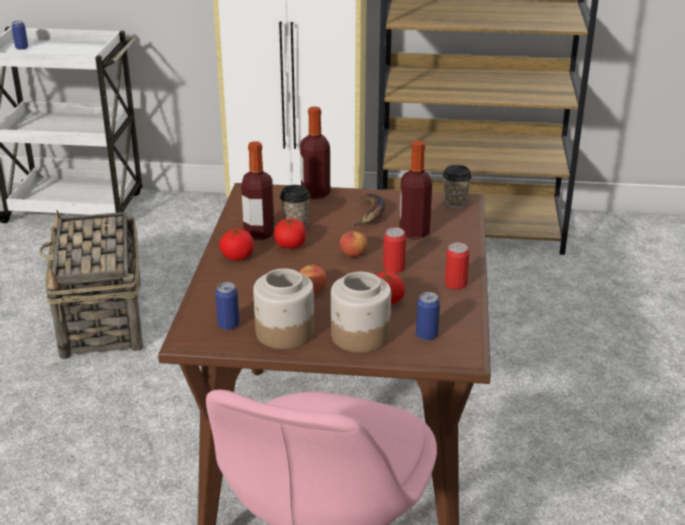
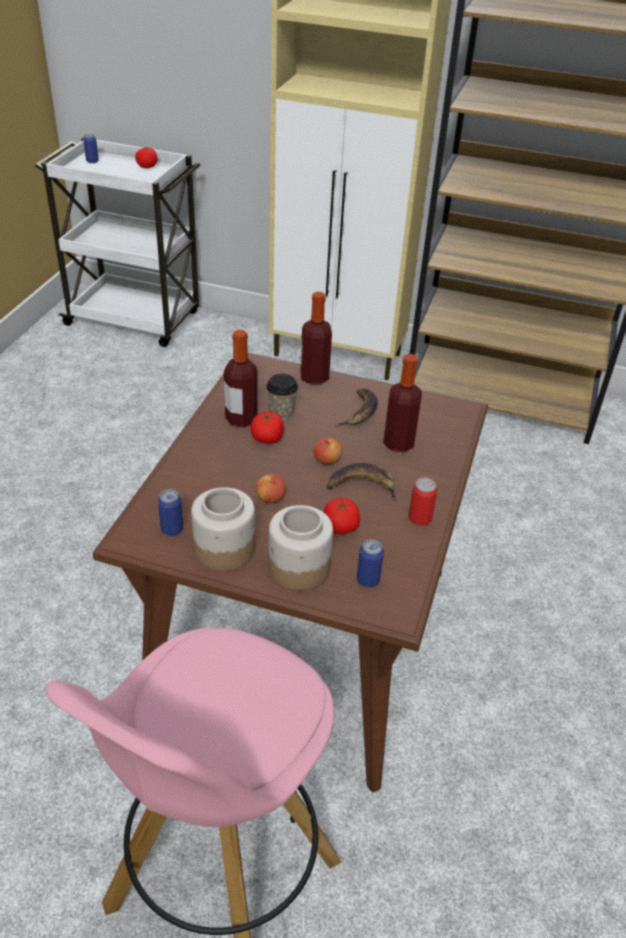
camera: 10 degrees right, 10 degrees up
(102, 319) = (124, 443): basket -> none
(237, 256) = (210, 444): tomato -> tomato (147, 166)
(393, 268) = (362, 486): can -> banana
(455, 203) = (453, 412): cup -> none

